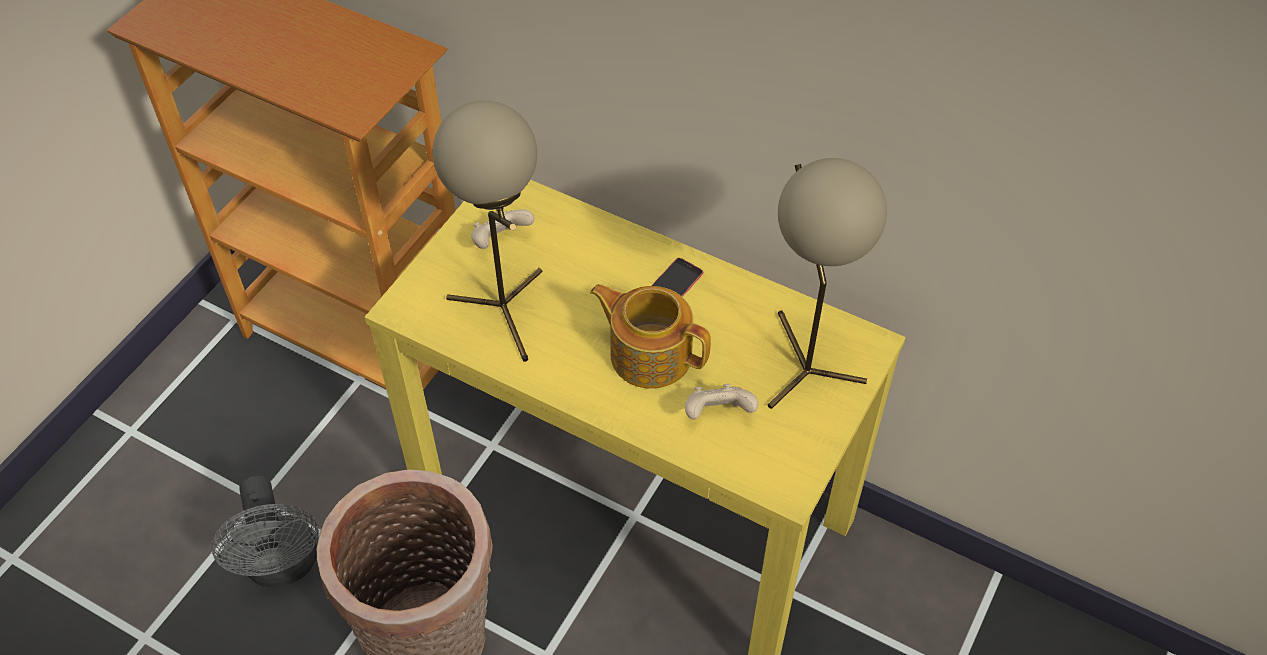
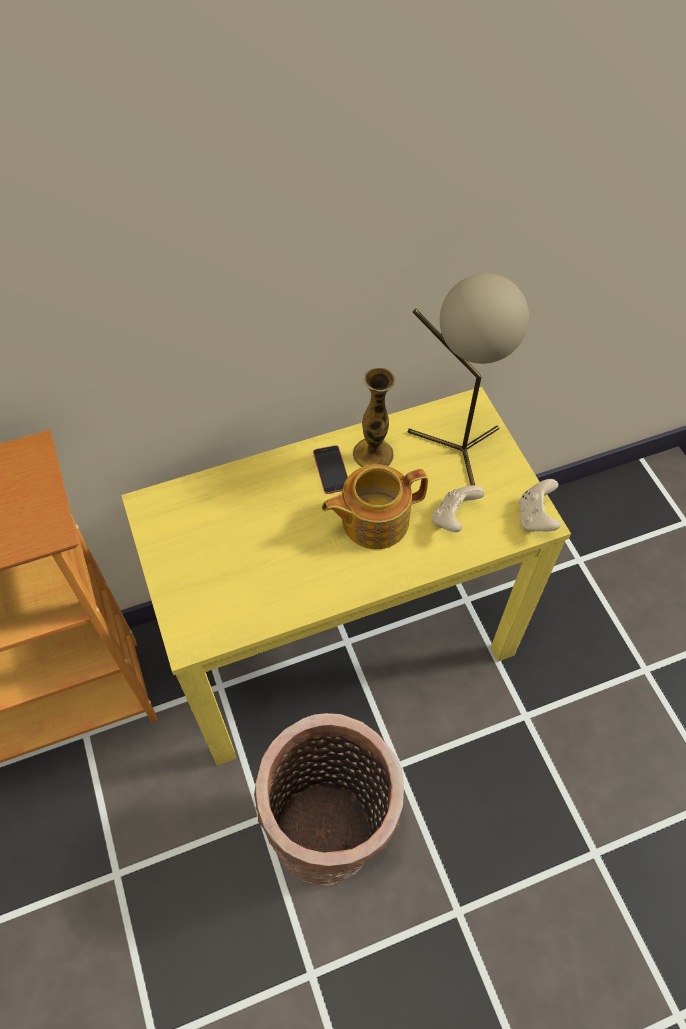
camera: 50 degrees left, 5 degrees up
(283, 566) = (186, 893): grey fan -> none
(500, 241) = (194, 538): beige game controller -> beige game controller (536, 517)
(506, 313) = (259, 578): beige table lamp -> none
(723, 304) = (373, 454): none -> vase

